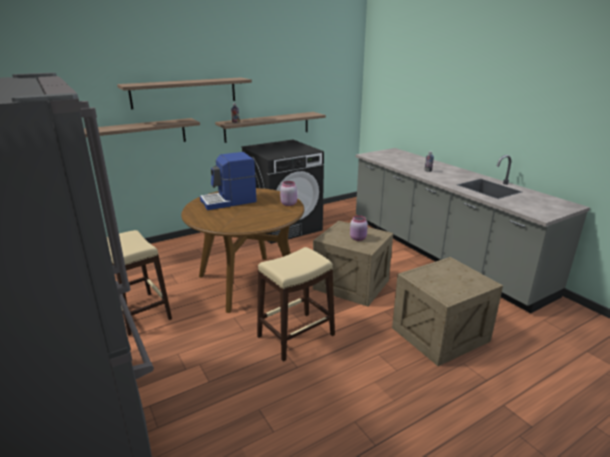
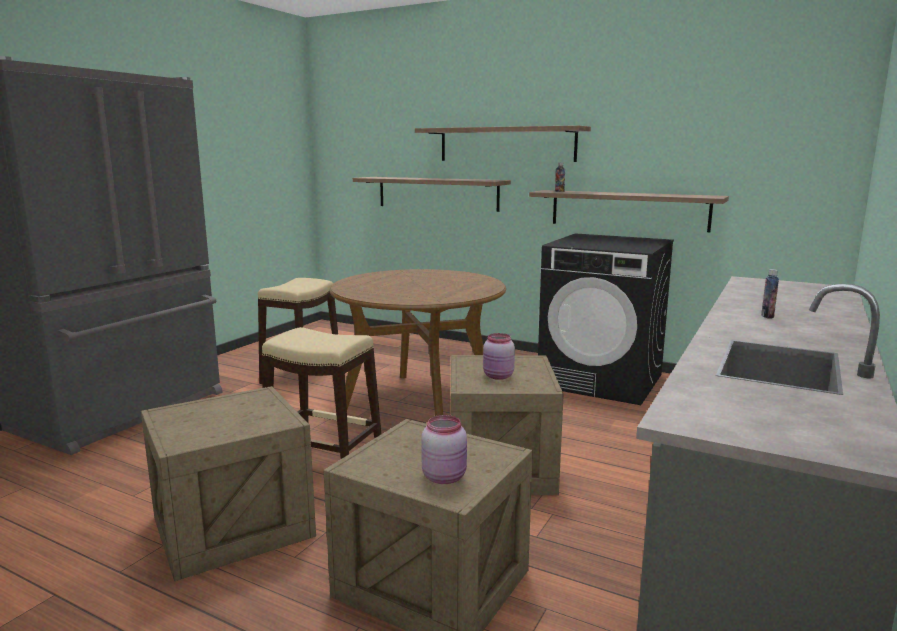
camera: 60 degrees right, 10 degrees down
(229, 201) = (427, 278): coffee machine -> none
(288, 204) = (463, 295): pink jar -> pink jar (445, 477)
(351, 387) = (234, 526): none -> crate

